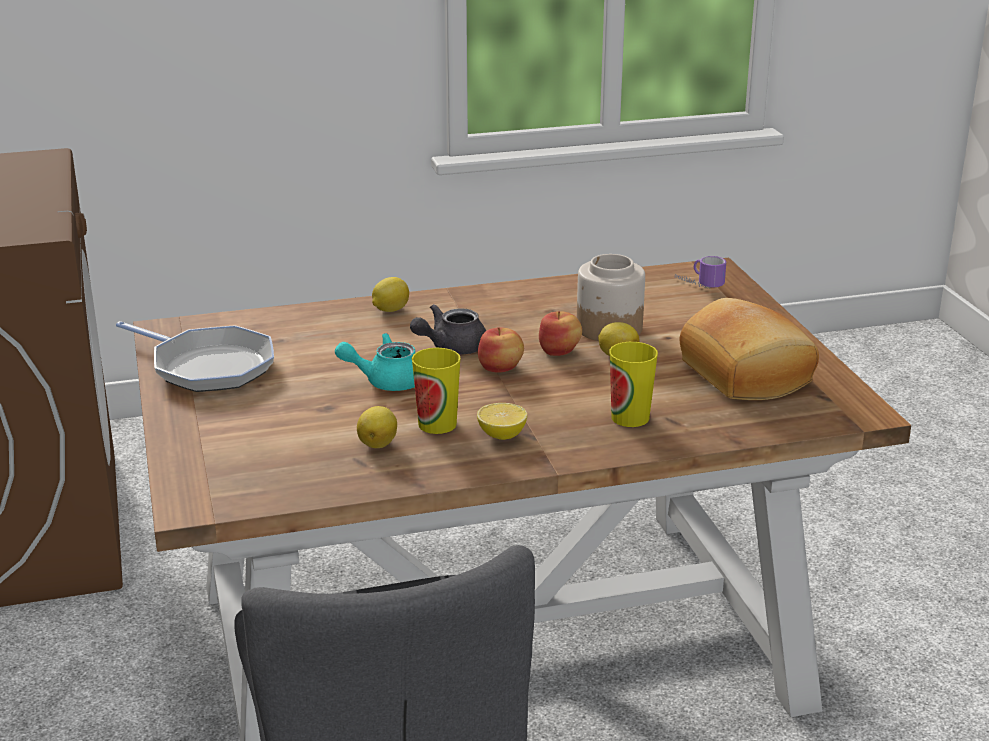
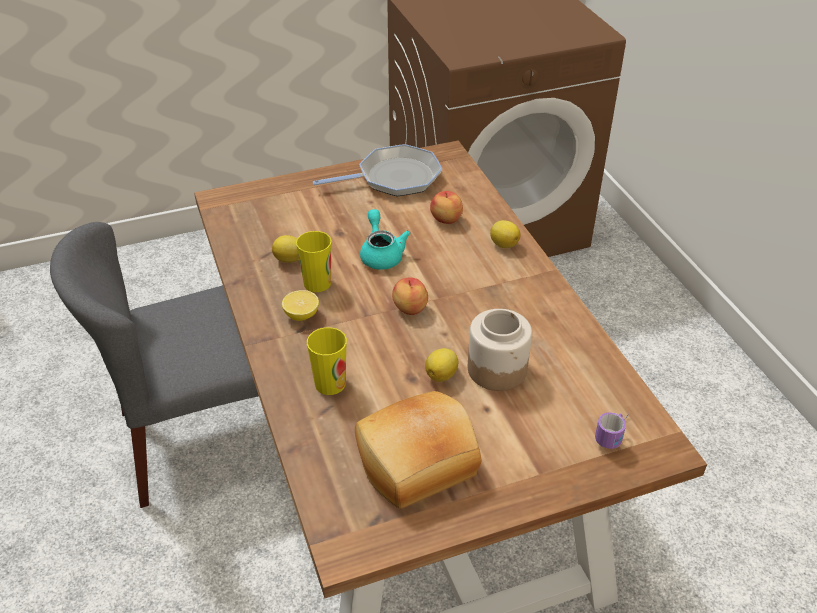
camera: 85 degrees right, 15 degrees up
(208, 366) = (394, 178): frying pan -> frying pan turned 135 degrees counterclockwise
(451, 348) = (441, 280): grey teapot -> none
(560, 351) = (445, 340): apple -> apple (446, 219)

